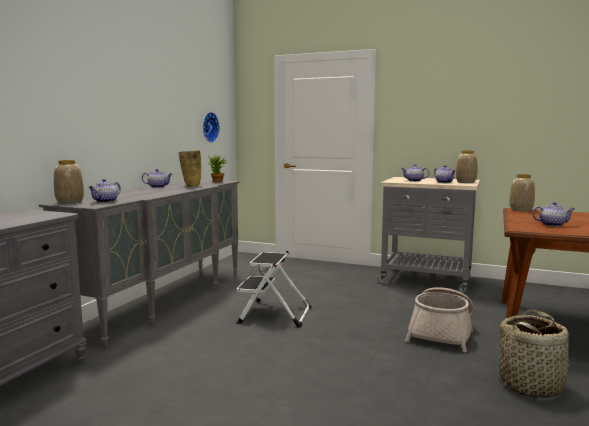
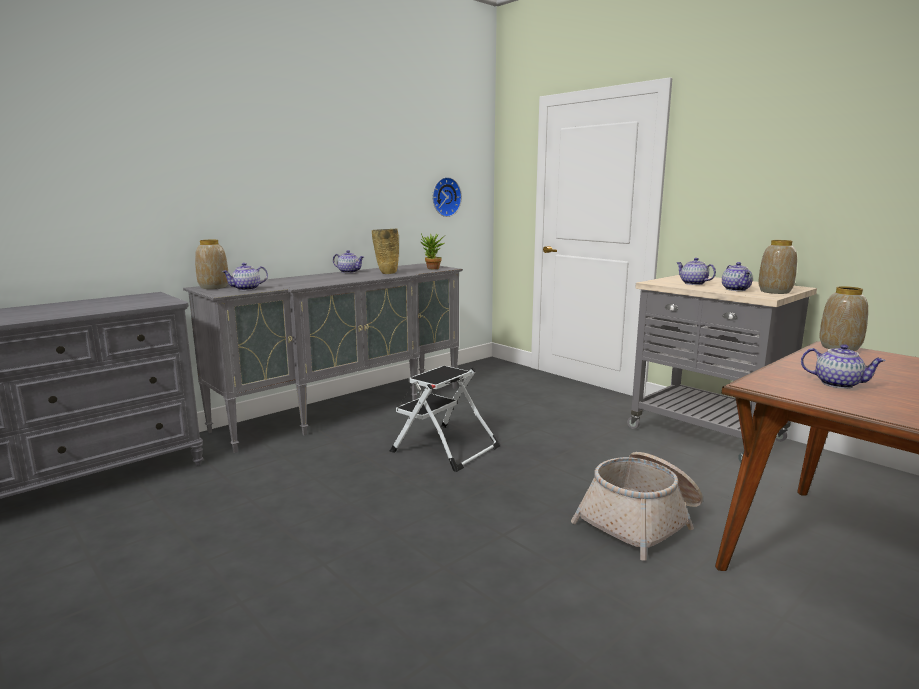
camera: 25 degrees right, 5 degrees up
(531, 385) = (696, 643): basket -> none

